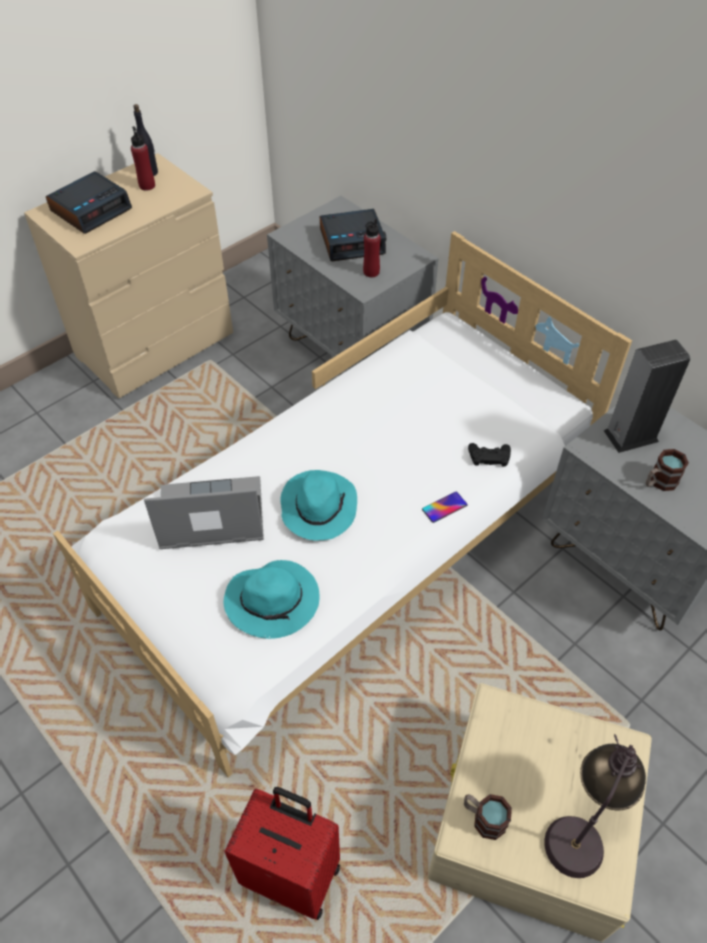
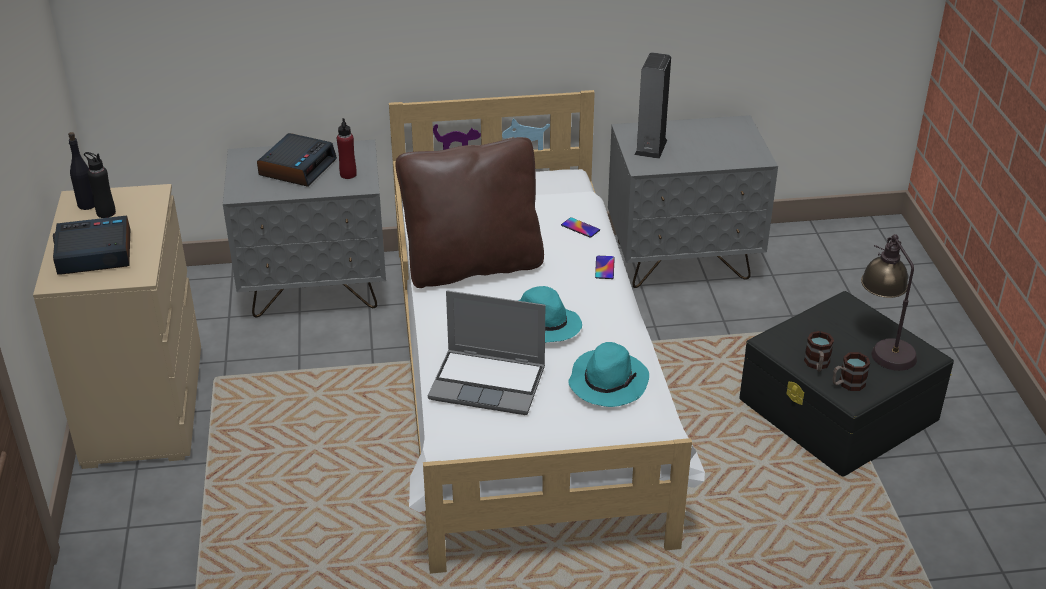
camera: 55 degrees left, 15 degrees down
(91, 209) = (94, 254): alarm clock -> alarm clock turned 90 degrees counterclockwise
(147, 185) = (106, 213): red bottle -> black bottle
(210, 517) = (489, 383): laptop -> laptop turned 105 degrees counterclockwise
(293, 873) = (788, 546): red suitcase -> none
(362, 417) = (473, 266): none -> brown pillow
(489, 457) = (580, 228): black game controller -> phone
(530, 823) = (839, 410): beige storage box -> black storage box
(659, 482) = (699, 156): mug -> mug (817, 365)

